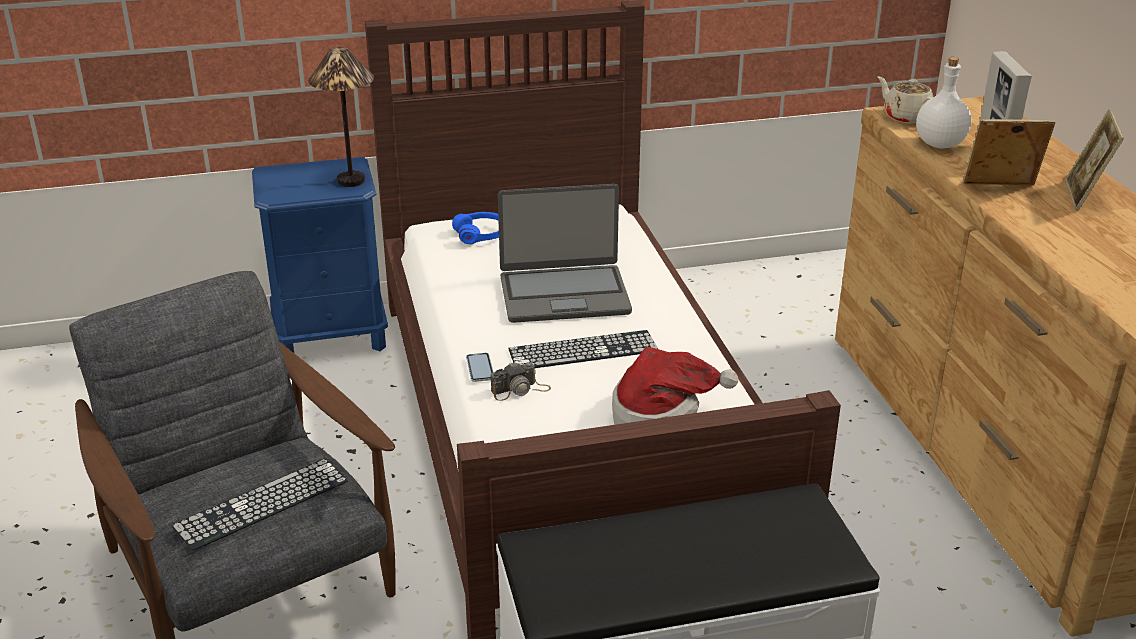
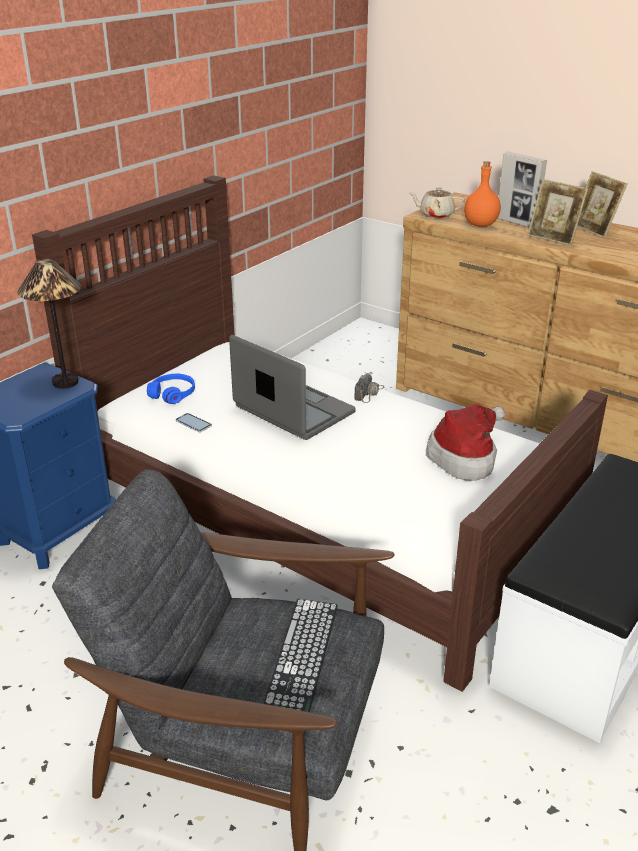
camera: 40 degrees left, 0 degrees up
(480, 368) = (314, 482): phone -> phone (193, 423)
(520, 390) = (362, 483): camera -> camera (369, 393)
(564, 295) = (293, 410): laptop -> laptop turned 90 degrees counterclockwise
(583, 350) = (361, 440): keyboard -> none
(939, 144) = (480, 224): white bottle -> orange bottle
(1000, 189) = (553, 238): picture frame -> picture frame turned 105 degrees counterclockwise

